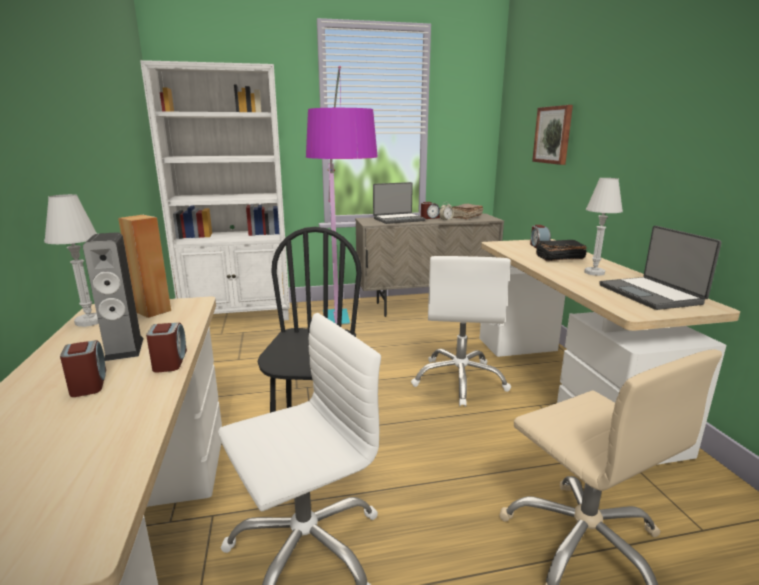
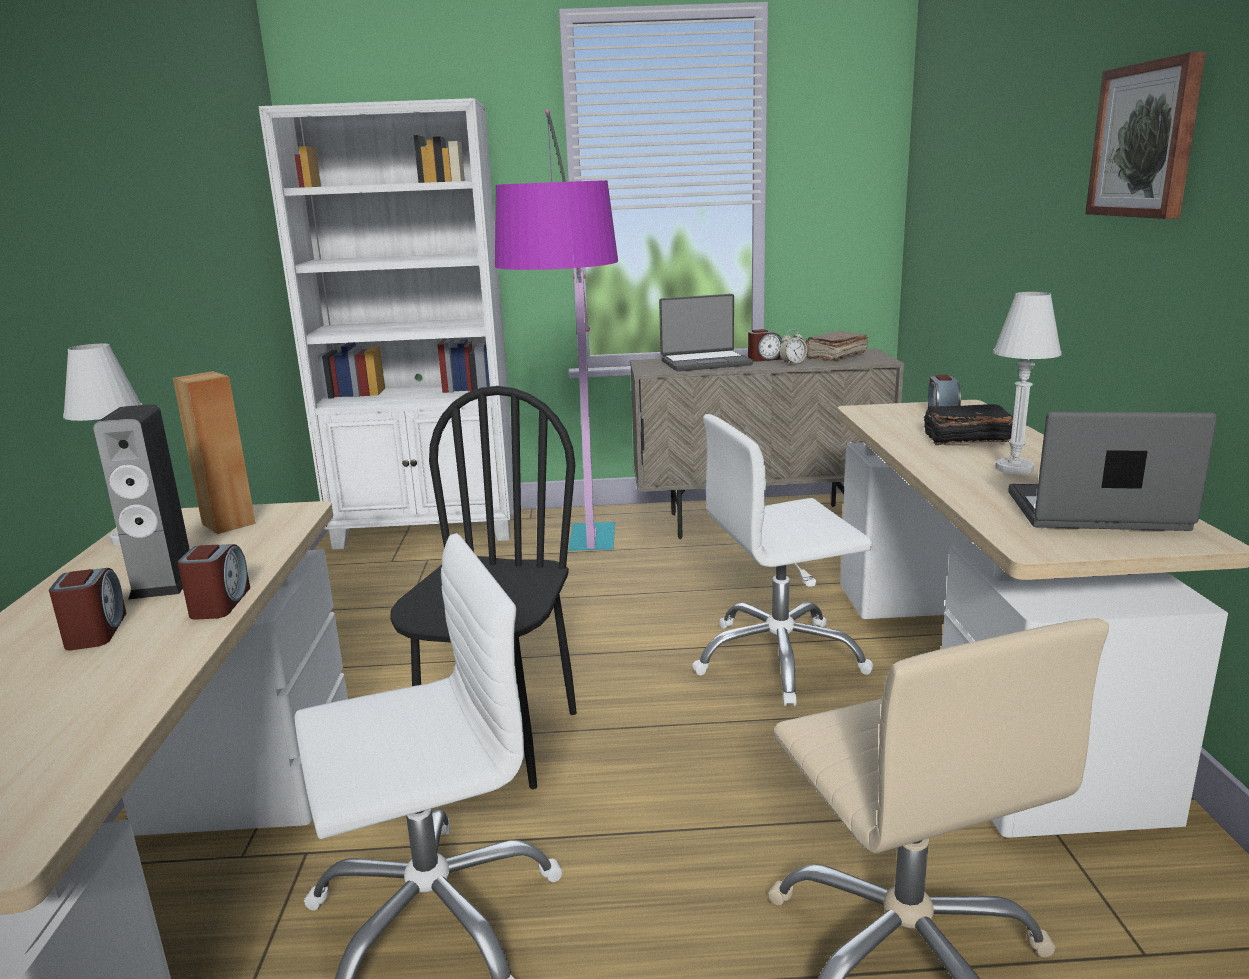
camera: 10 degrees right, 0 degrees up
(460, 380) = (779, 659): white office chair -> white office chair turned 60 degrees clockwise
(553, 135) = (985, 203): picture -> picture (1146, 140)
(651, 294) = (1096, 513): laptop -> laptop turned 105 degrees clockwise

